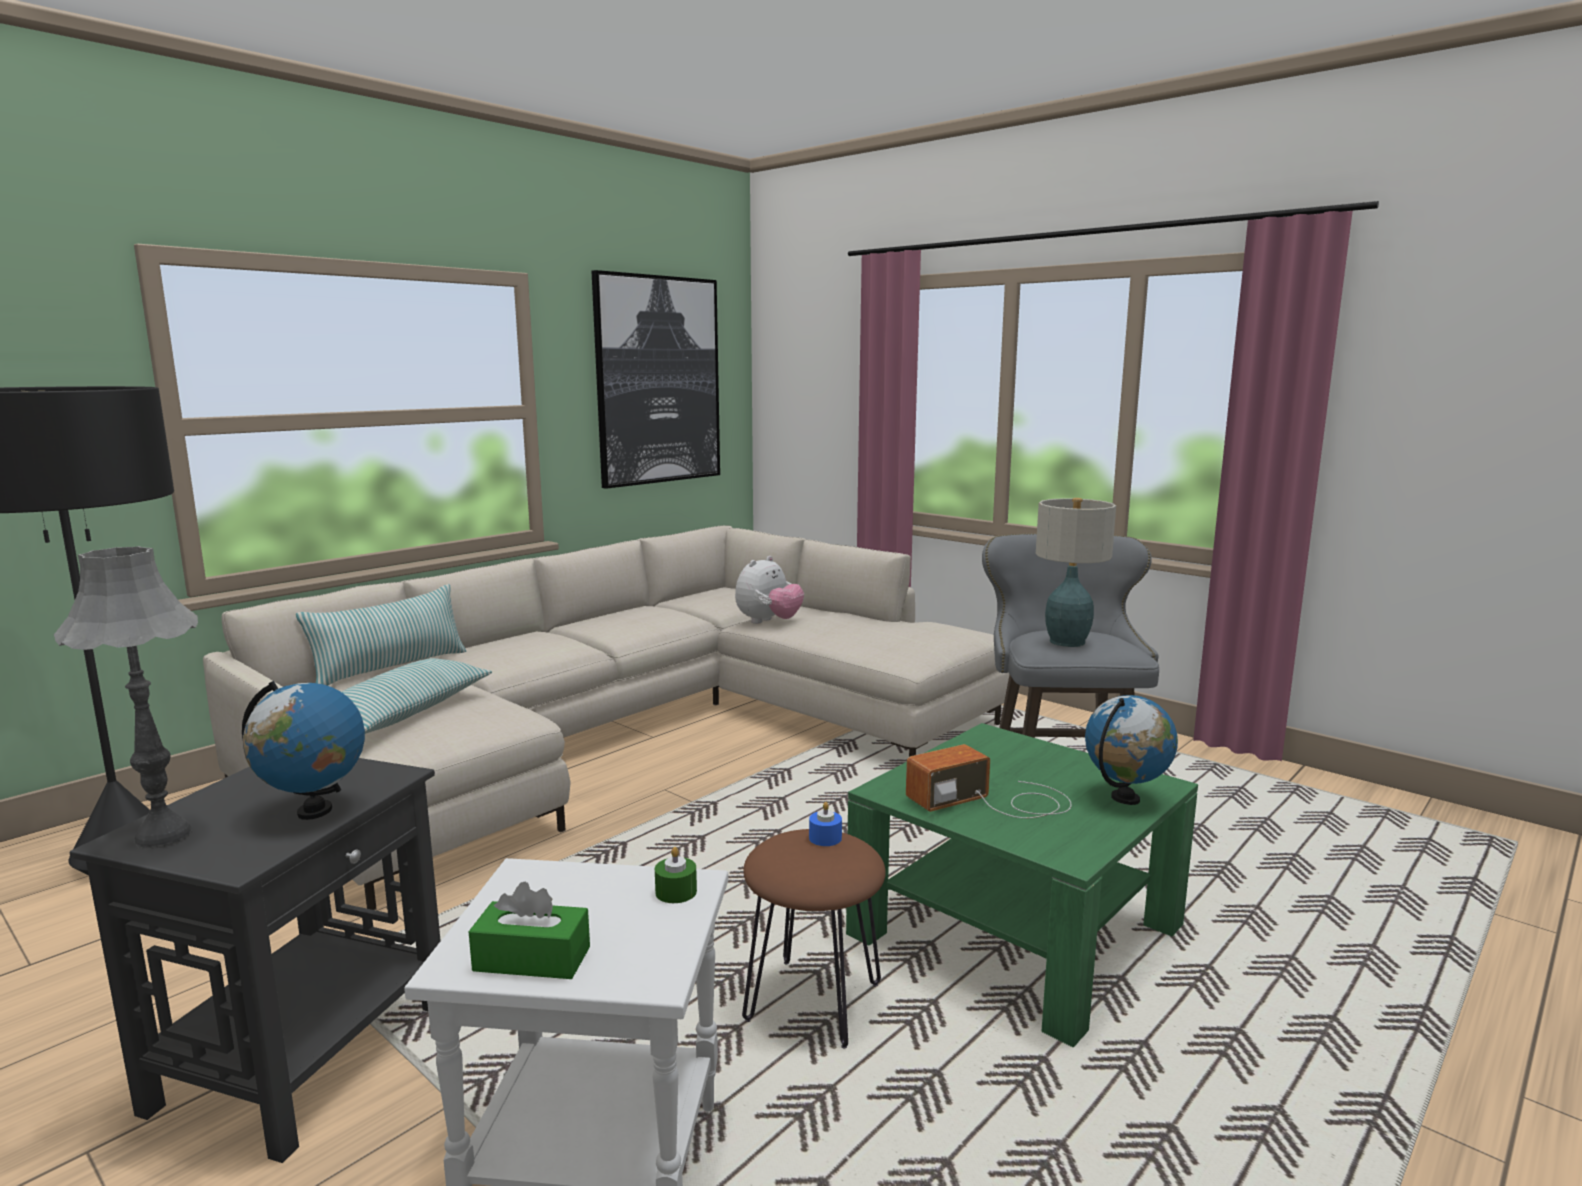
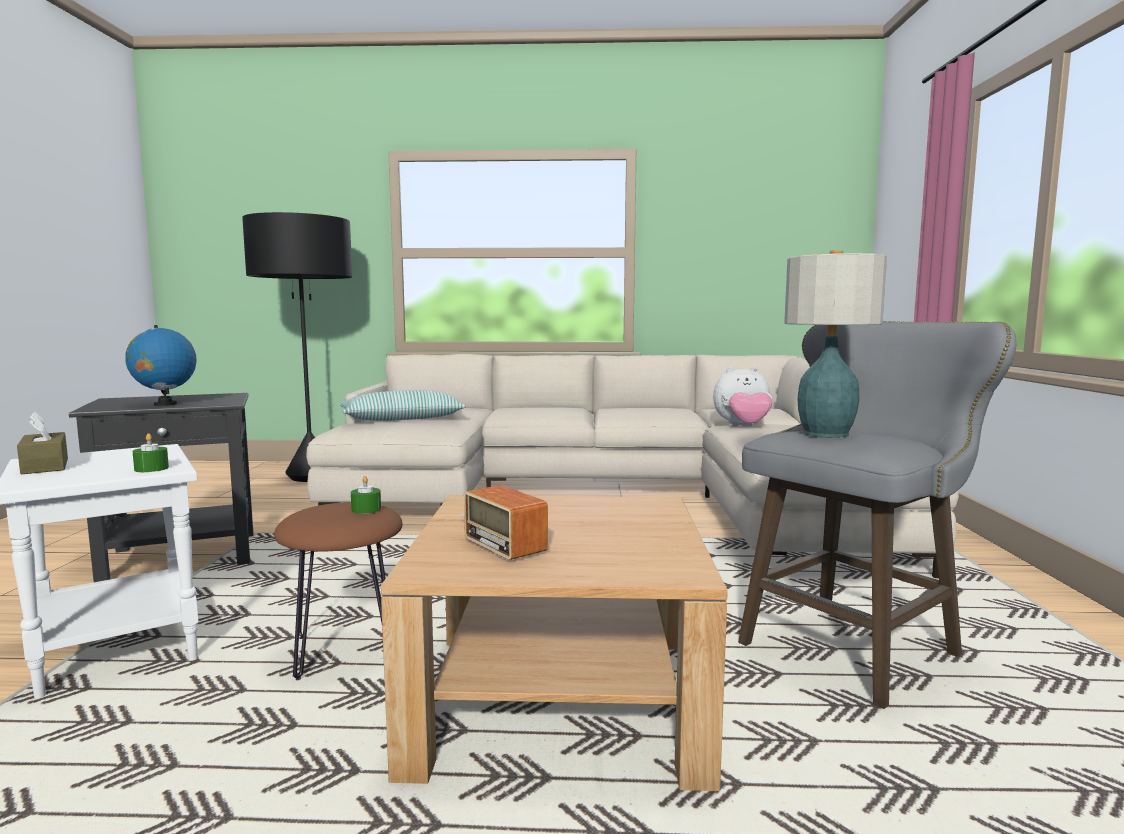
camera: 50 degrees right, 5 degrees down
(163, 836) = (119, 400): grey table lamp -> none
(390, 668) = (466, 408): pillow -> none
(532, 959) = (45, 466): green tissue box -> brown tissue box
(658, 380) = (757, 230): picture -> none
(825, 838) = (366, 509): blue candle -> green candle
(996, 801) = (506, 529): radio -> radio turned 150 degrees counterclockwise
(1015, 931) = (559, 698): green coffee table -> brown coffee table
(1125, 799) = (608, 567): globe -> none

